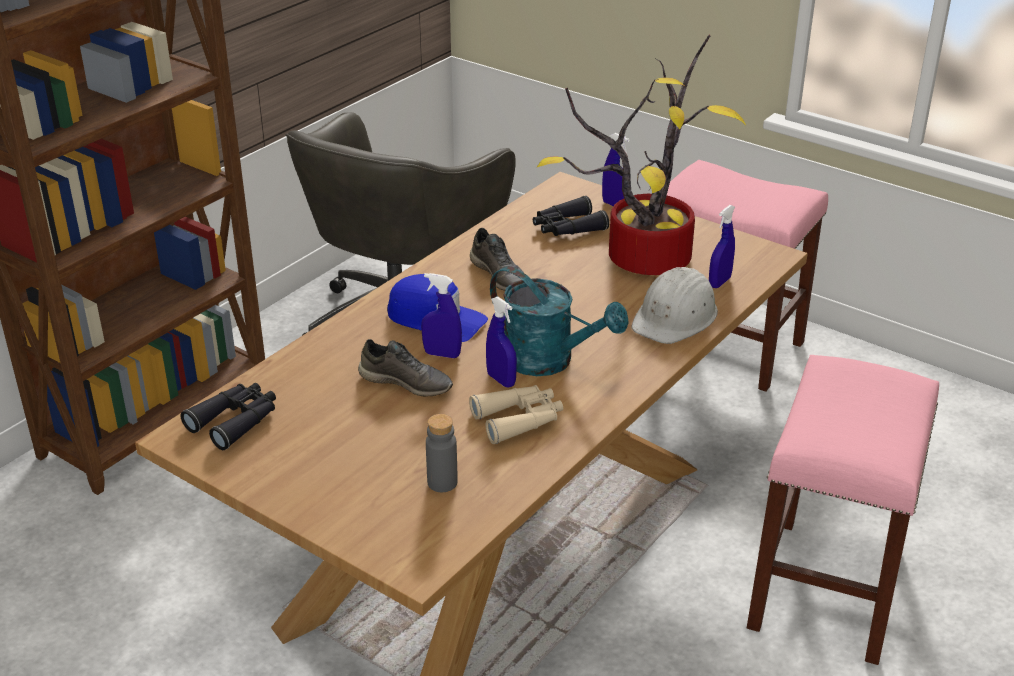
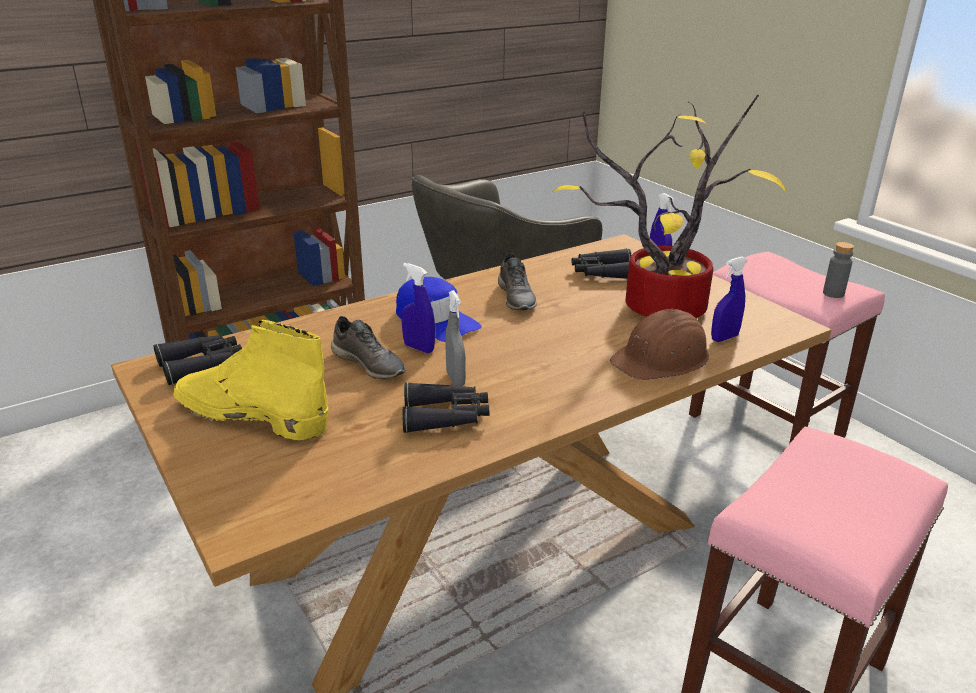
camera: 20 degrees right, 5 degrees down
(332, 460) = (250, 414): none -> yellow boot
(442, 482) = (330, 457): grey bottle -> grey bottle (833, 294)
(501, 380) = (455, 379): blue spray bottle -> grey spray bottle
(519, 420) = (446, 417): beige binoculars -> black binoculars
(549, 361) = (512, 372): turquoise watering can -> none
(675, 317) = (662, 358): white hard hat -> brown hard hat

